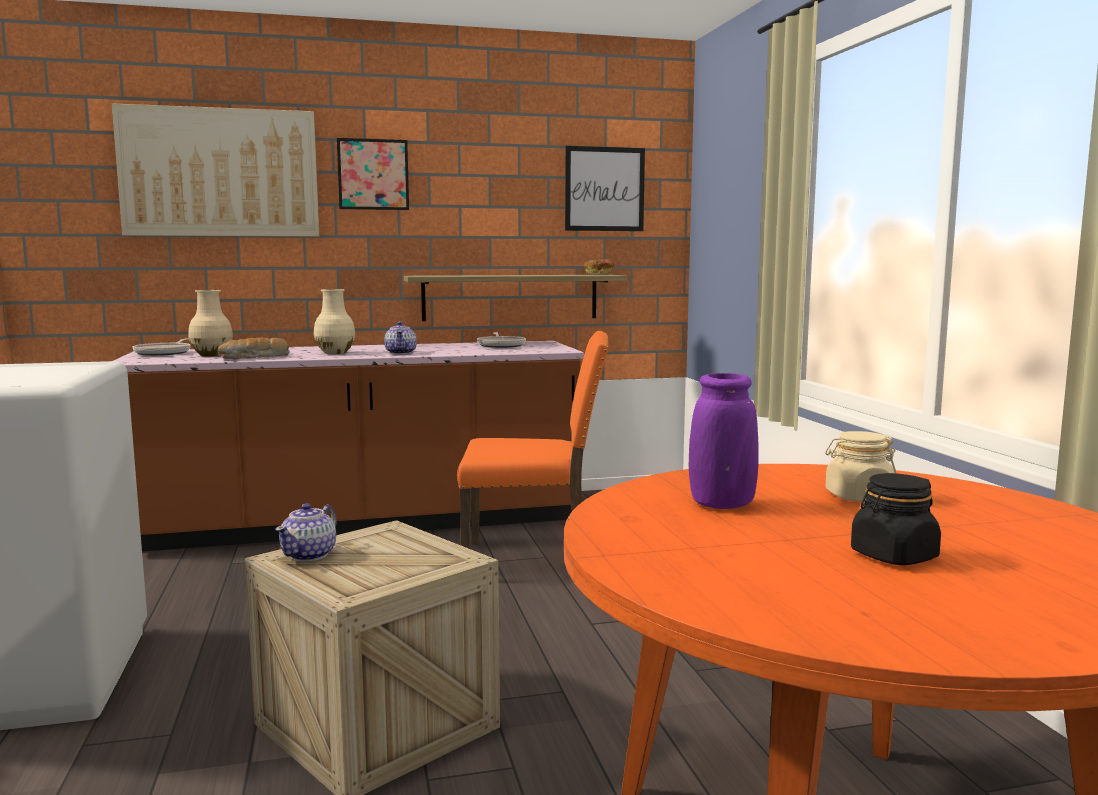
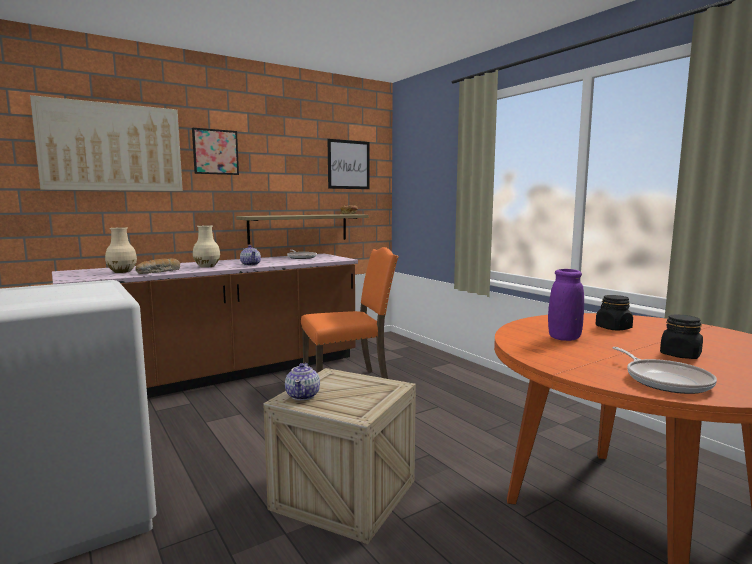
camera: 20 degrees left, 0 degrees up
(164, 353) = (82, 272): frying pan -> frying pan (665, 380)
(858, 497) = (613, 328): beige jar -> black jar

